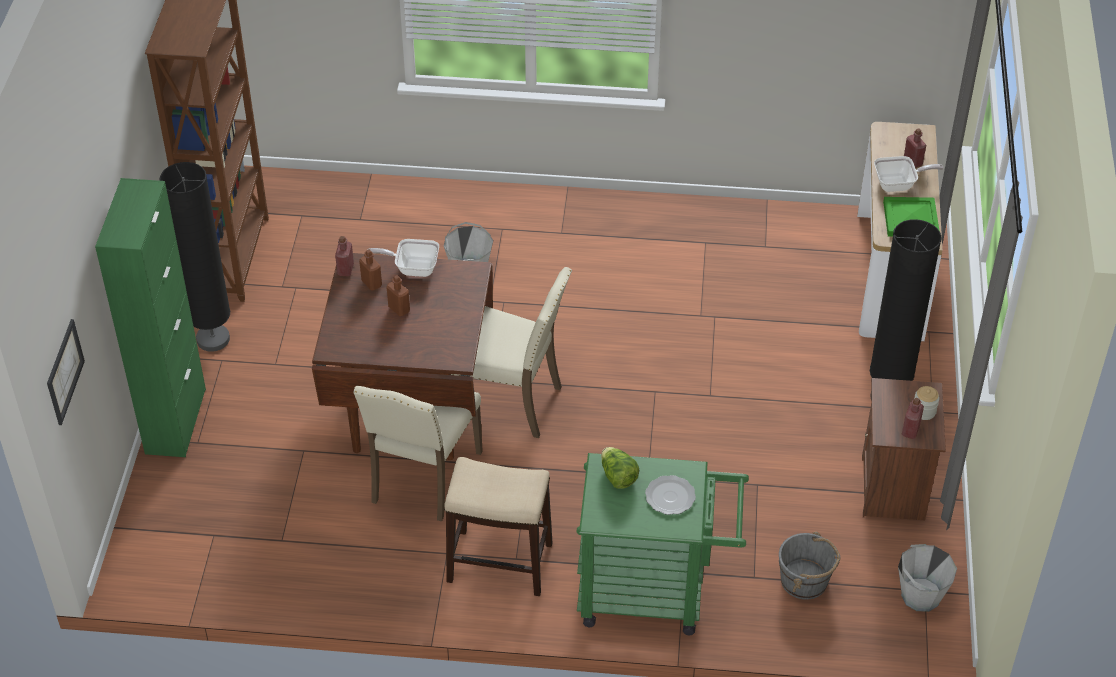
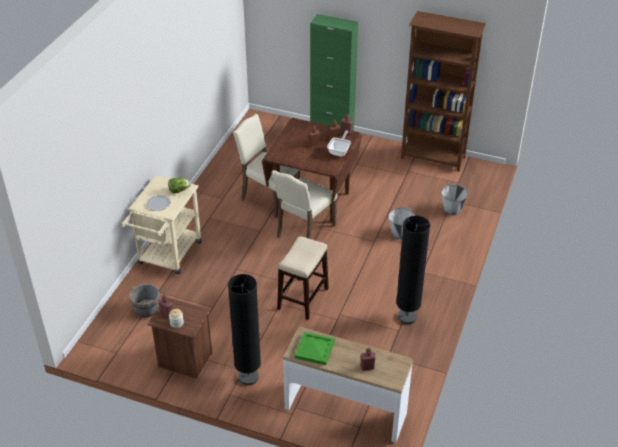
camera: 105 degrees right, 5 degrees down
(64, 371) = (271, 23): picture -> none
(213, 339) = (378, 148): black floor lamp -> black floor lamp (407, 317)
(501, 562) = (209, 213): stool -> stool (303, 299)
(654, 593) = (167, 256): green cart -> beige cart
(898, 184) = (348, 353): frying pan -> none
(920, 595) = (114, 350): grey bucket -> grey bucket (452, 209)

